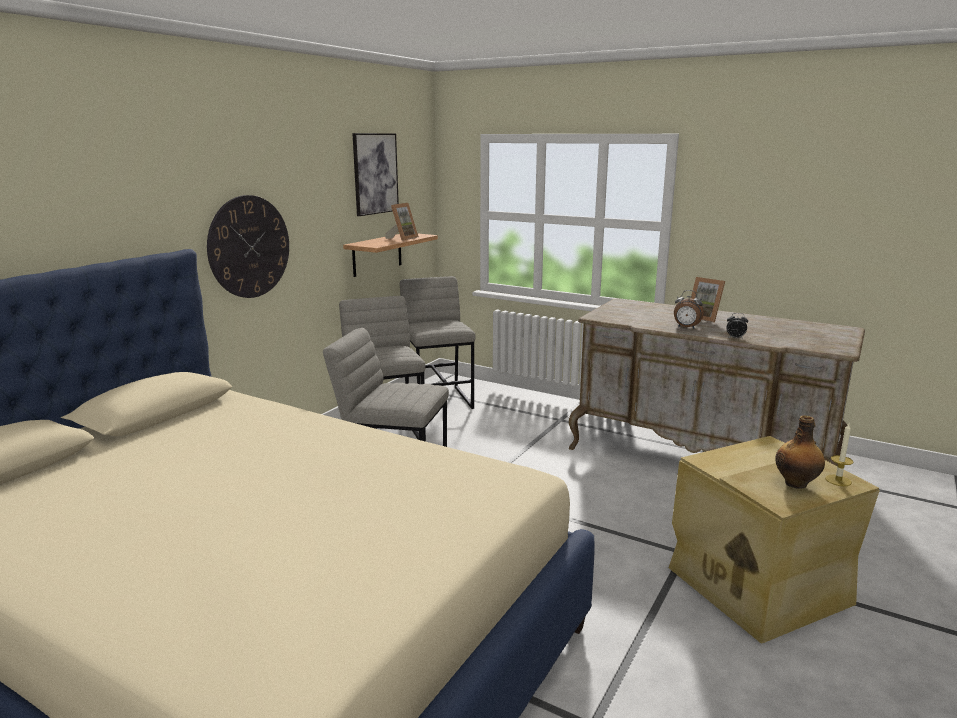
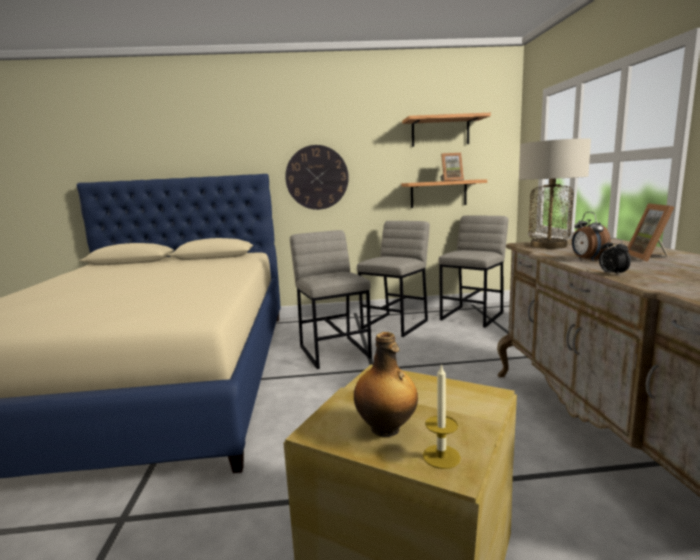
camera: 55 degrees right, 5 degrees down
(375, 173) = (440, 132): picture -> shelf
(618, 316) = (548, 246): none -> table lamp

